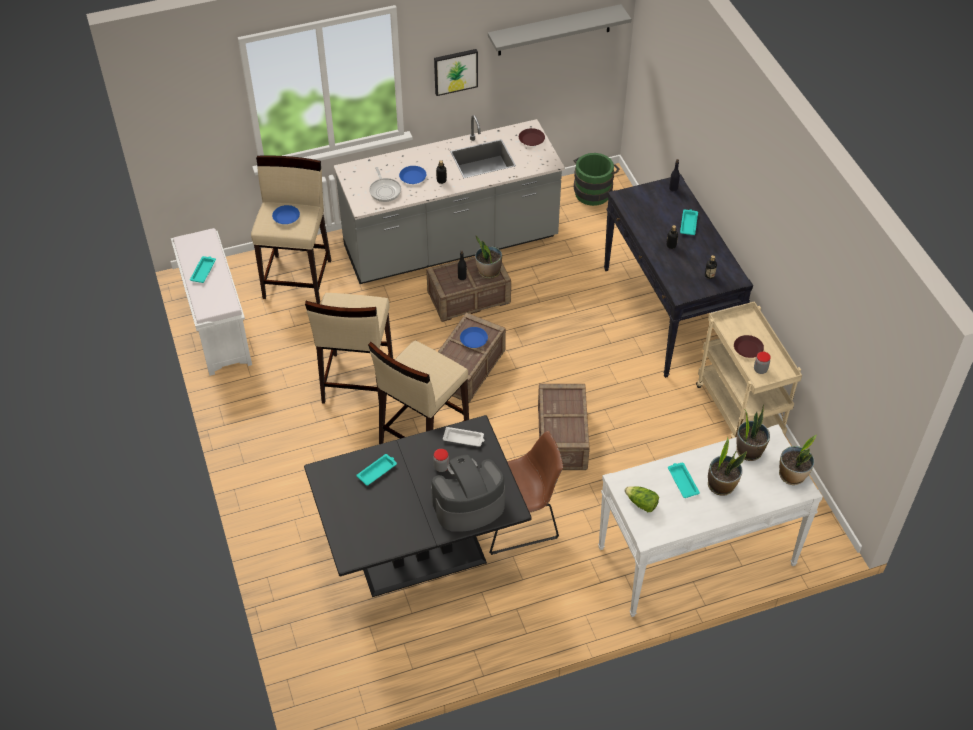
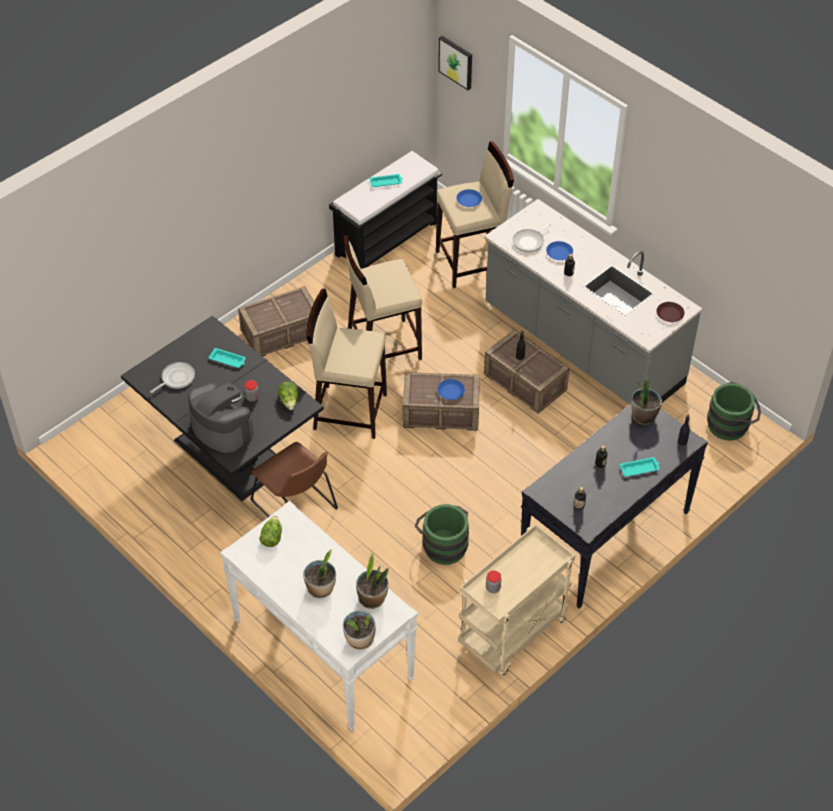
camera: 65 degrees right, 0 degrees up
(217, 328) = (387, 238): white bench -> black bench
(375, 523) = (176, 378): none -> frying pan
(455, 71) = (661, 206): picture -> picture (456, 62)
(464, 439) = (289, 401): white tray -> lettuce
(488, 272) = (538, 372): potted plant -> potted plant (643, 416)
(554, 30) = (751, 243): grey shelf -> none
(562, 439) = (401, 507): crate -> crate (281, 334)
(620, 424) = (442, 544): none -> green bucket
(682, 481) = (311, 559): turquoise tray -> none
(748, 349) = (514, 571): brown plate -> none

